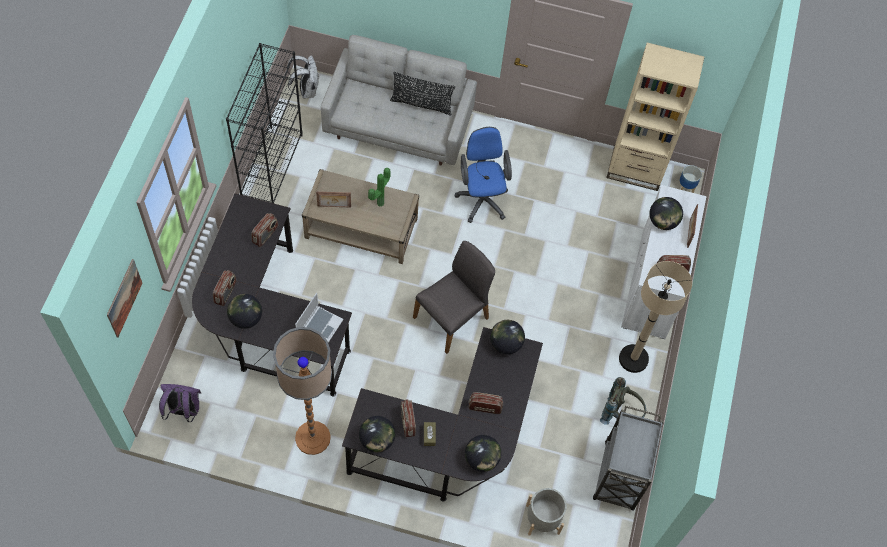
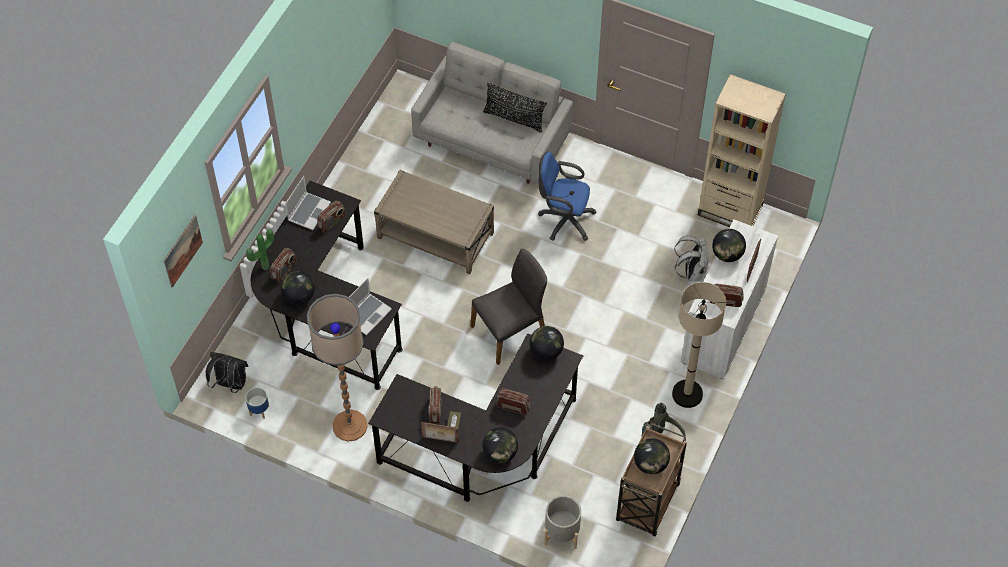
camera: 15 degrees right, 5 degrees down
(183, 410) = (230, 384): purple backpack -> black backpack
(239, 226) = (309, 211): none -> laptop
(272, 165) = (358, 165): black bookcase -> none
(306, 90) = (406, 95): white backpack -> white backpack (691, 272)
(334, 207) = (407, 207): picture frame -> picture frame (440, 440)
(377, 440) = (402, 422): globe -> globe (650, 464)
(379, 202) = (452, 208): potted plant -> potted plant (264, 266)
(482, 198) = (564, 220): blue office chair -> blue office chair turned 75 degrees counterclockwise
(618, 477) = (647, 504): grey cart -> brown cart
(686, 187) = (780, 233): planter -> planter (259, 410)

